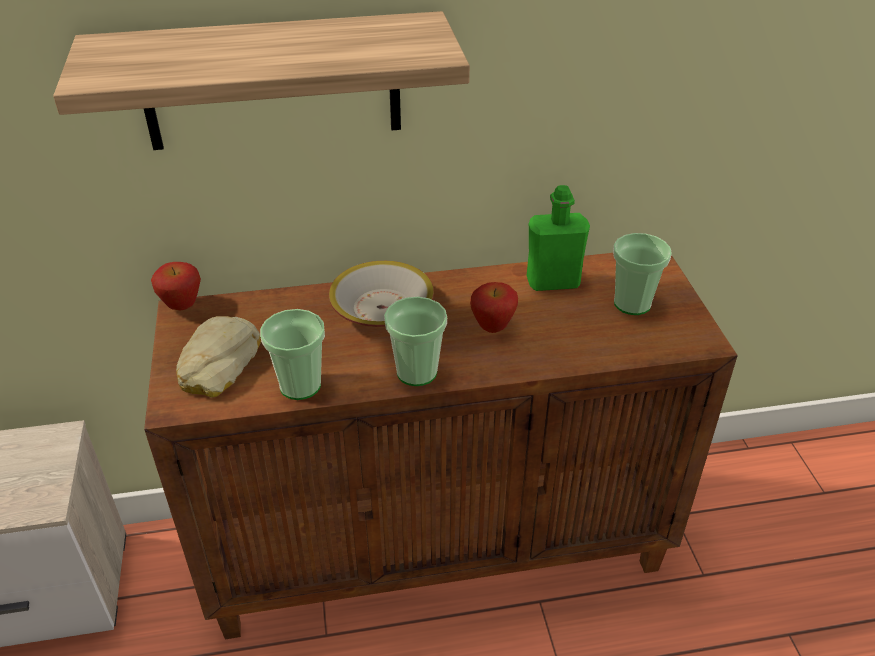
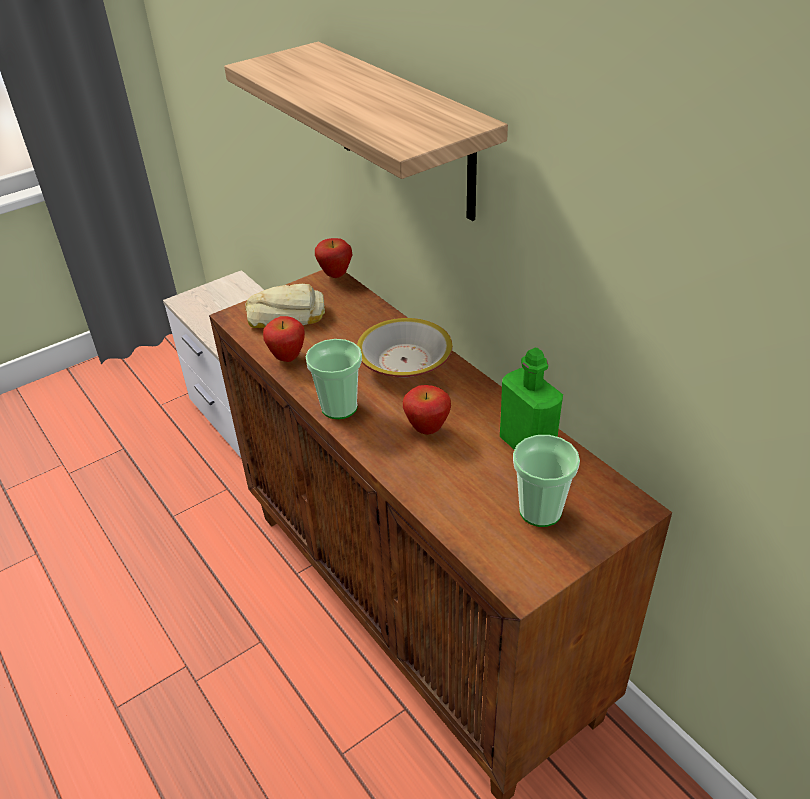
camera: 65 degrees right, 0 degrees up
(300, 385) = (287, 358): cup -> apple

